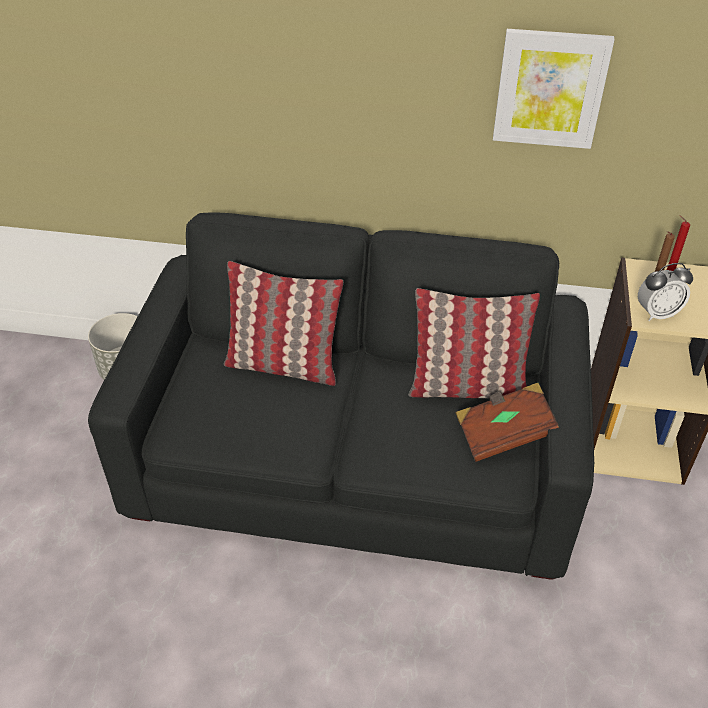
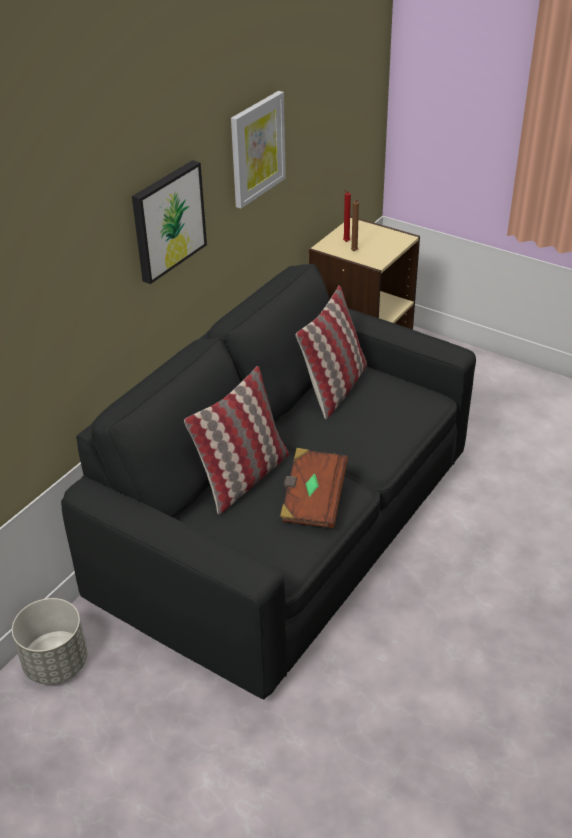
camera: 65 degrees left, 5 degrees down
(371, 92) = (167, 220): none -> picture
(503, 434) = (392, 386): brown book -> brown book (312, 500)
(657, 313) = (375, 257): alarm clock -> none

